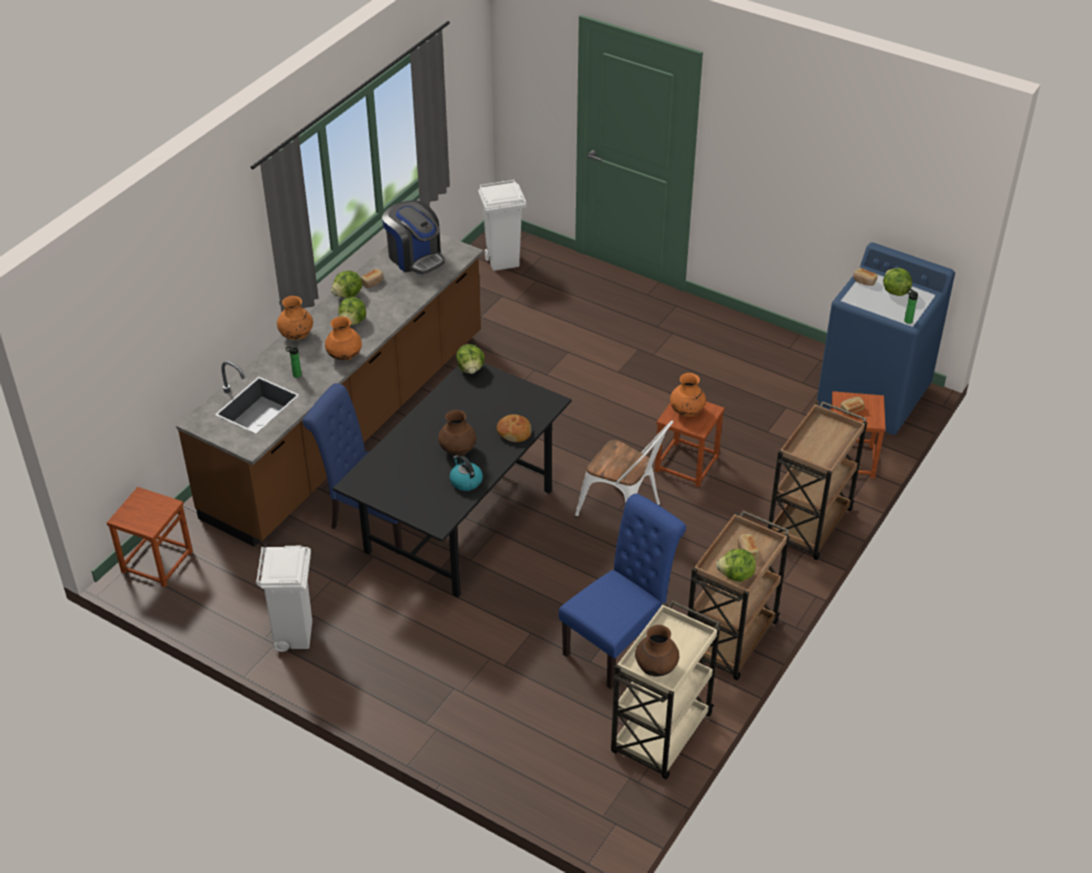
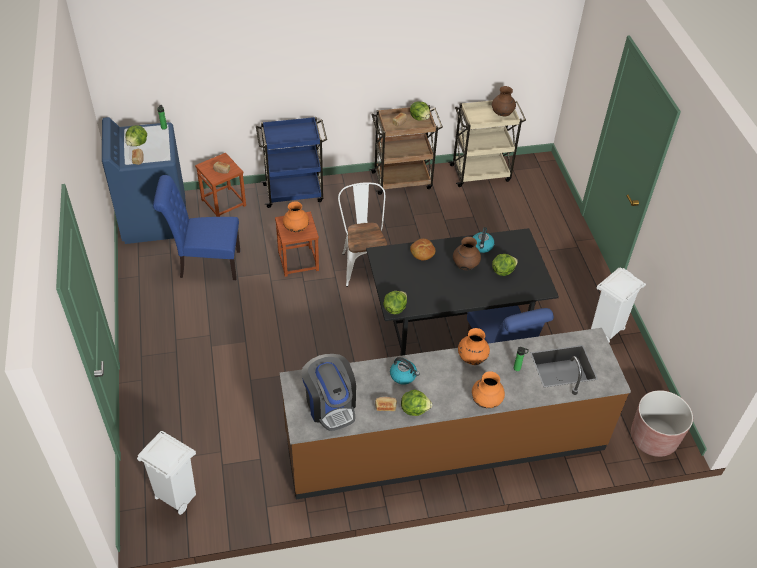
camera: 135 degrees left, 5 degrees up
(156, 561) = (653, 438): brown stool -> brown planter
(353, 322) = (437, 382): lettuce -> lettuce (502, 271)
(385, 308) = (403, 375): none -> kettle
(415, 257) = (330, 405): coffee machine -> coffee machine turned 150 degrees clockwise
(620, 642) = (450, 213): blue chair -> blue chair (205, 264)
(808, 526) = (294, 193): brown cart -> blue cart

